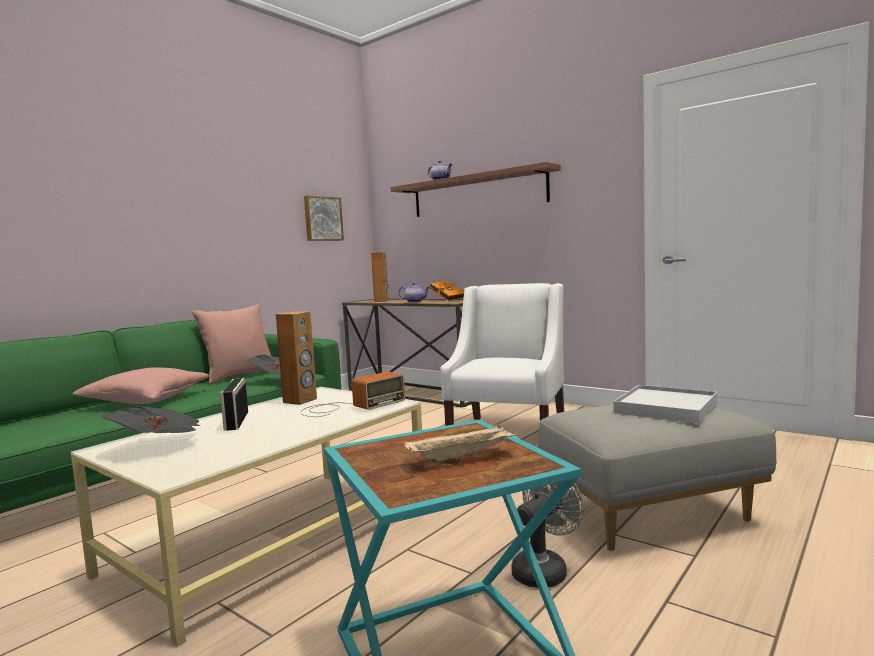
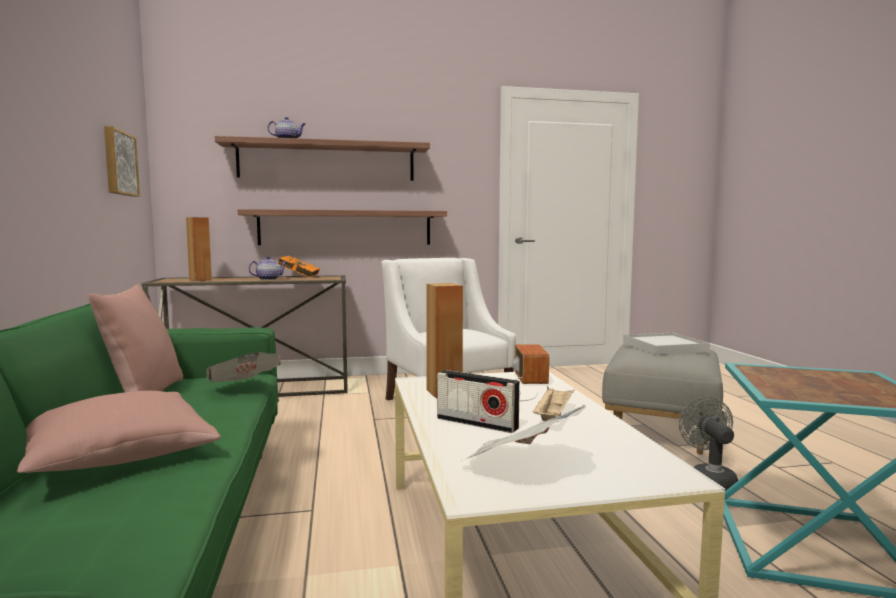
camera: 50 degrees left, 0 degrees up
(462, 458) = (835, 382): beige tray -> beige tray (553, 416)
(492, 254) = (346, 228): none -> shelf

